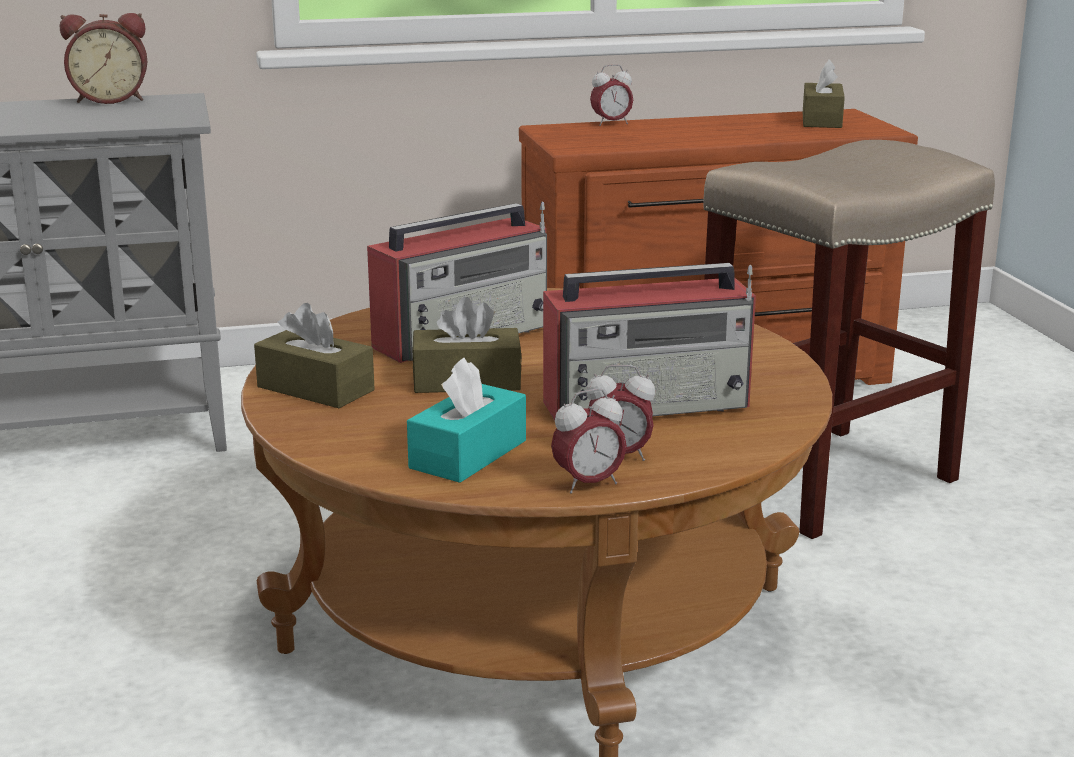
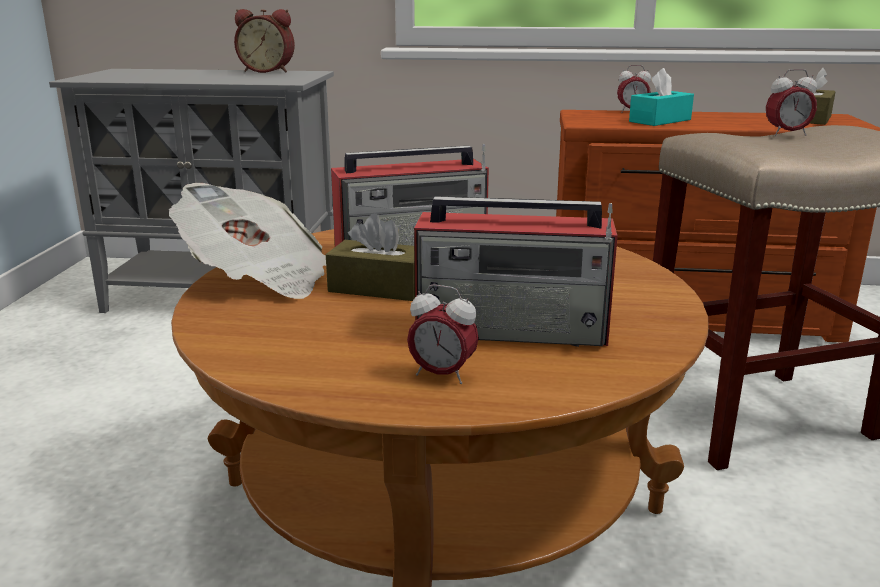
camera: 20 degrees right, 0 degrees up
(315, 388) = (258, 278): brown tissue box -> newspaper
(468, 454) = (312, 351): turquoise tissue box -> turquoise tissue box (660, 121)
(588, 484) = (387, 399): alarm clock -> alarm clock (786, 134)

